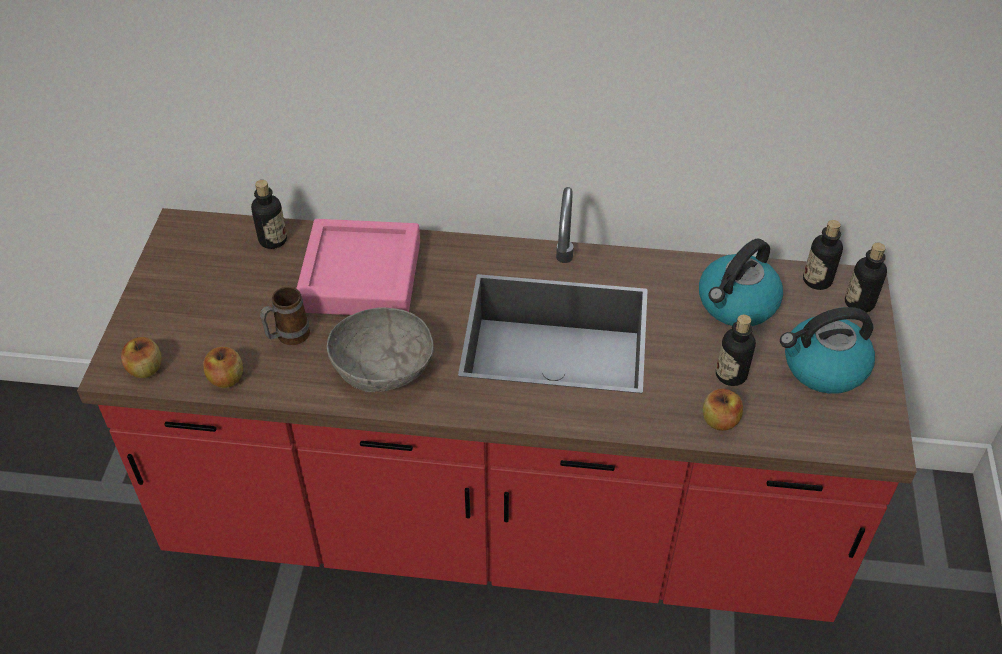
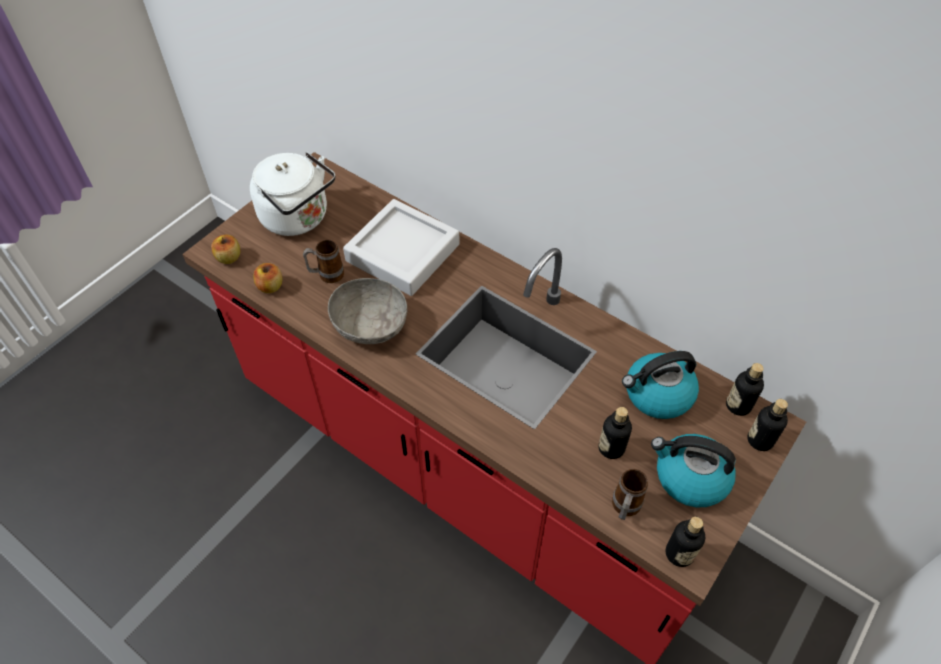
camera: 30 degrees right, 5 degrees up
(202, 289) = (298, 218): none -> white kettle
(273, 240) = (365, 202): bottle -> bottle (679, 553)
(361, 276) = (402, 253): pink tray -> grey tray
(720, 421) = (576, 479): apple -> none
(785, 425) = (624, 508): none -> mug

